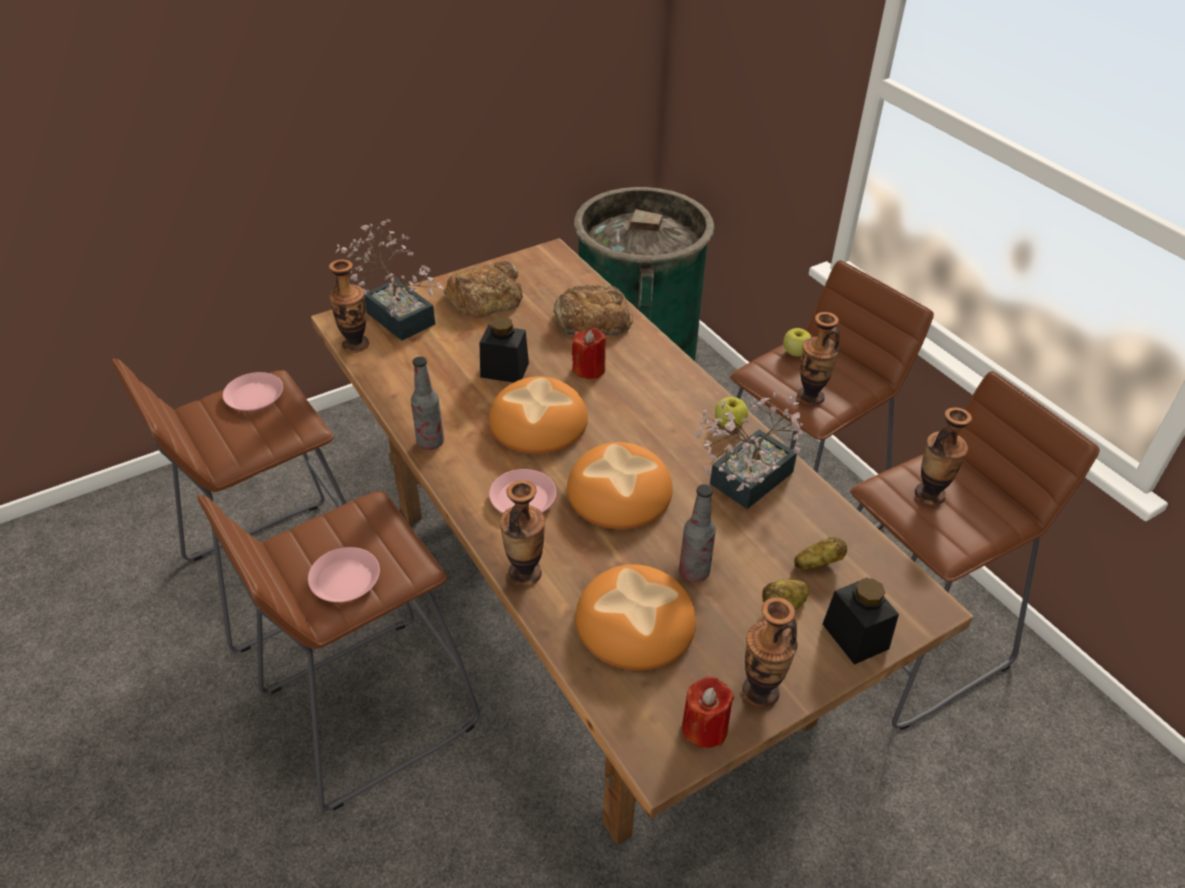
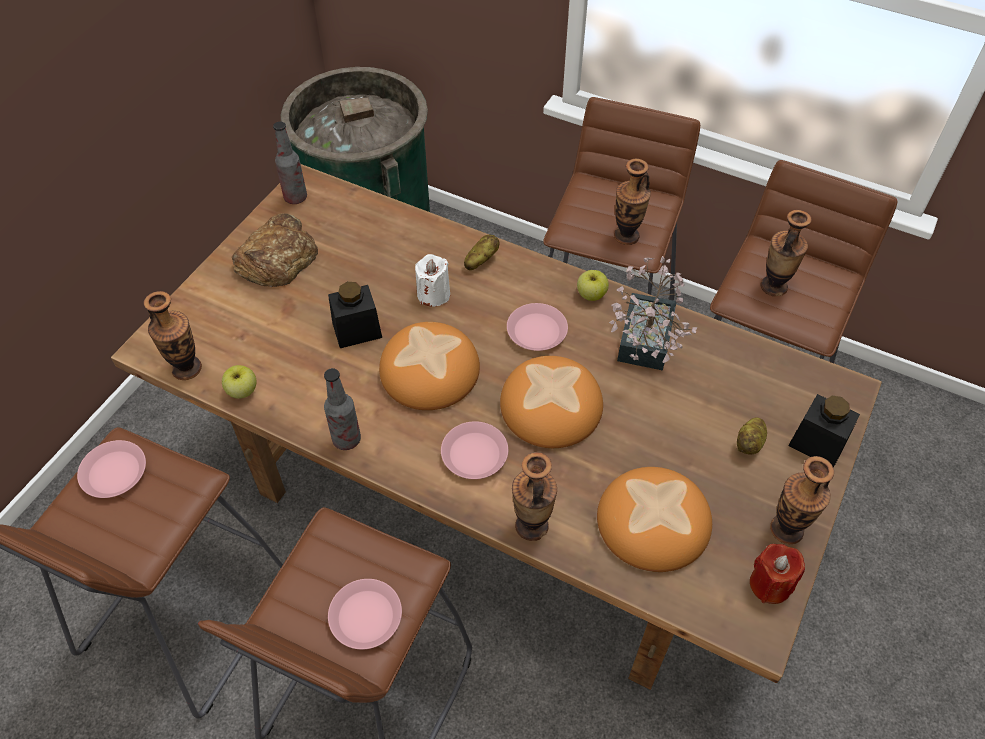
camera: 30 degrees left, 10 degrees up
(396, 314) = (201, 316): potted plant -> none
(589, 369) = (433, 294): red candle -> white candle
(591, 319) = (396, 240): bread -> none
(655, 431) = (537, 331): none -> pink plate
(694, 572) = (664, 451): bottle -> bottle (295, 198)
(795, 352) = (585, 197): apple -> apple (242, 391)
(817, 563) = (748, 393): potato -> potato (481, 260)

